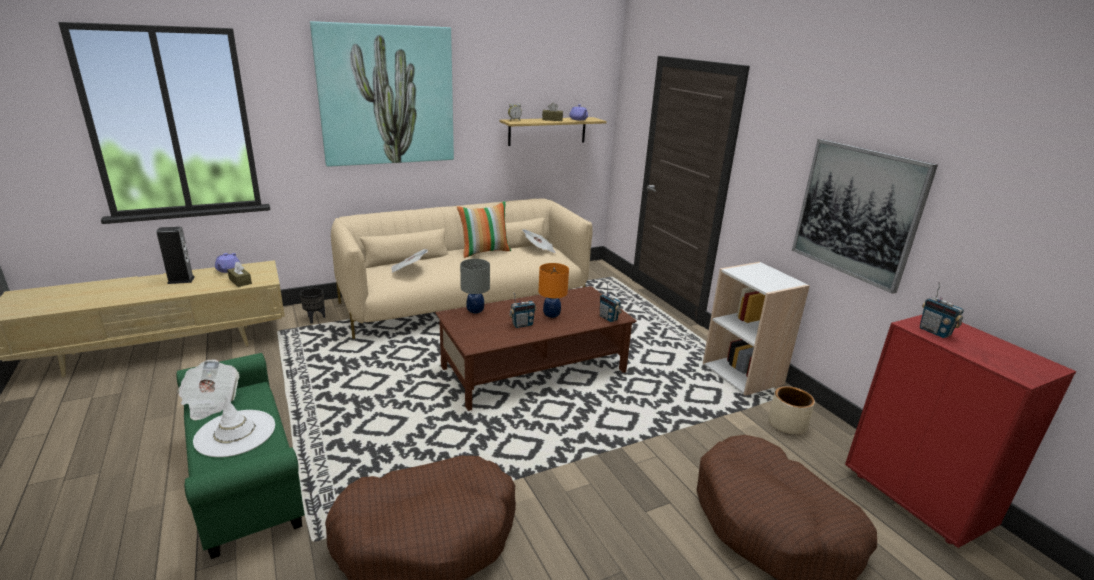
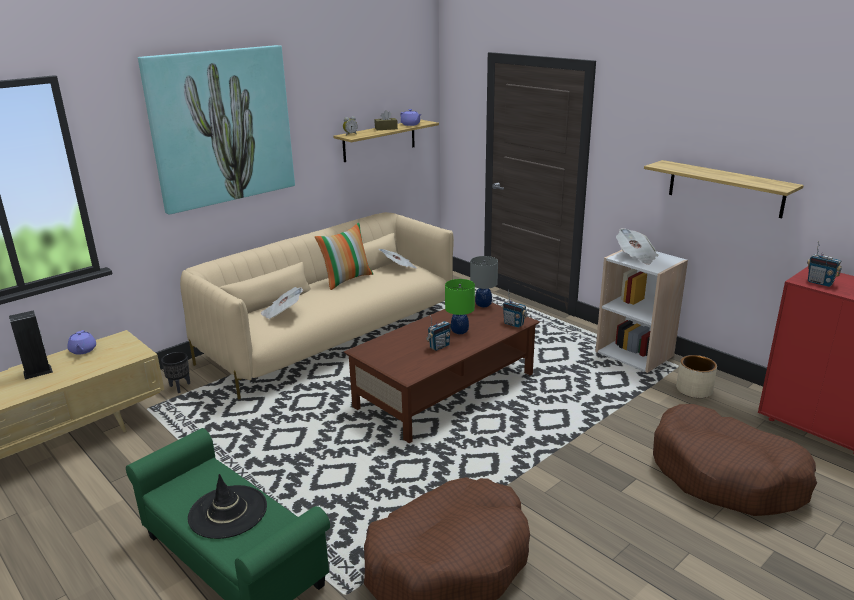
camera: 15 degrees left, 0 degrees up
(211, 402) = (174, 490): newspaper -> newspaper (636, 257)
(235, 433) = (228, 512): white hat -> black hat
(240, 281) = (110, 360): brown tissue box -> none
(474, 311) = (383, 342): grey table lamp -> grey table lamp (483, 305)
(551, 315) = (459, 332): orange table lamp -> green table lamp
(857, 212) = (725, 188): picture -> shelf

